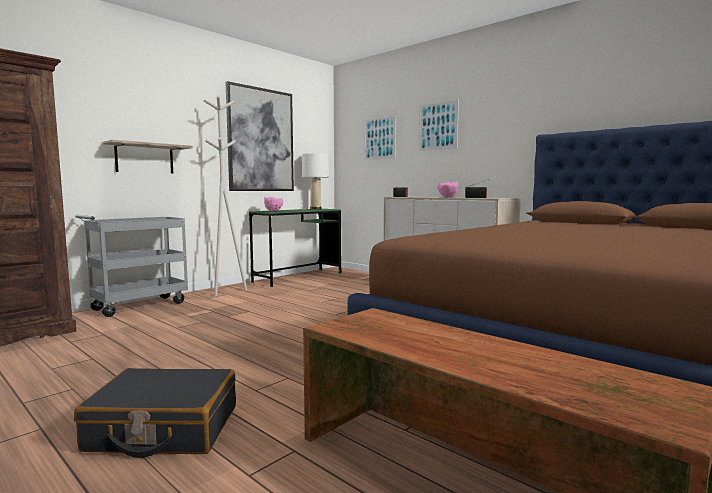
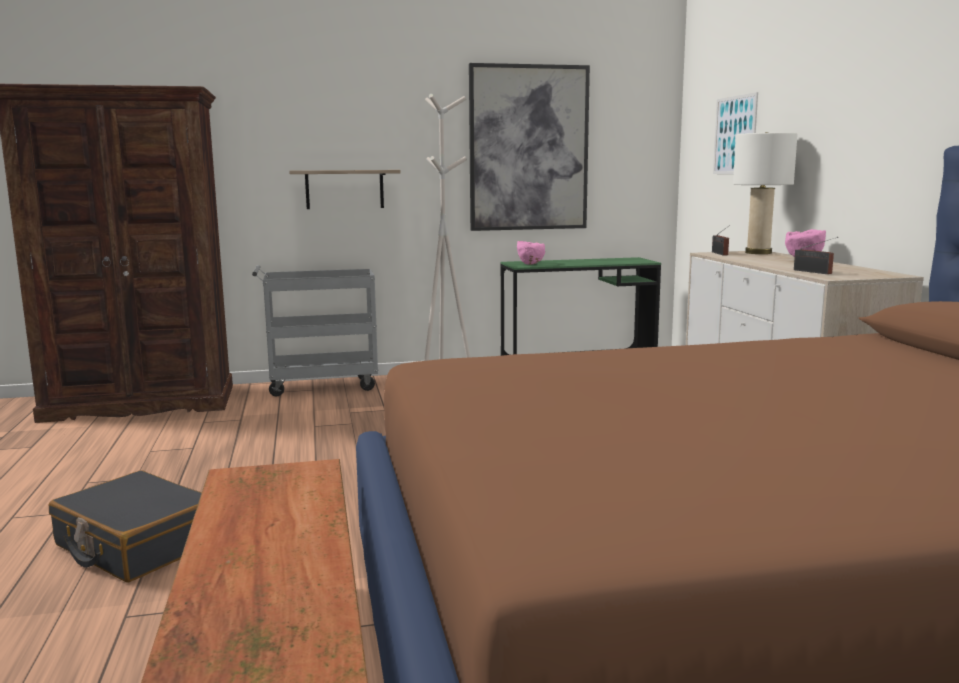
camera: 35 degrees right, 5 degrees up
(315, 209) = (623, 259): white table lamp -> white table lamp (758, 253)
(438, 126) = (813, 116): picture -> none

